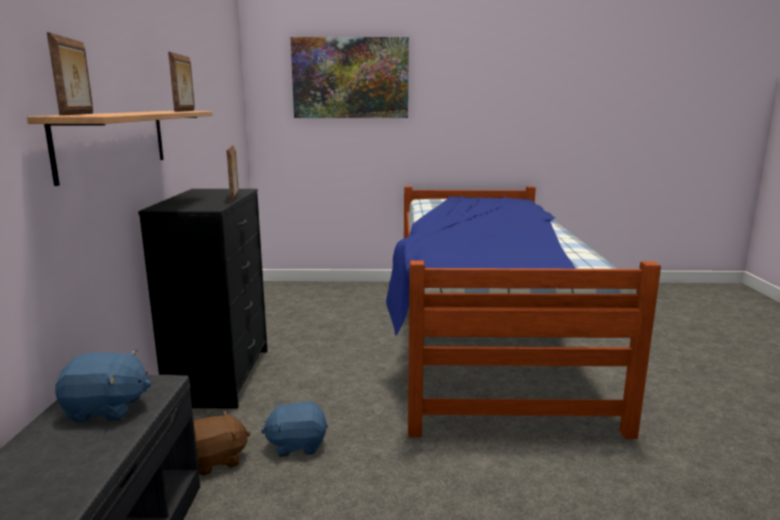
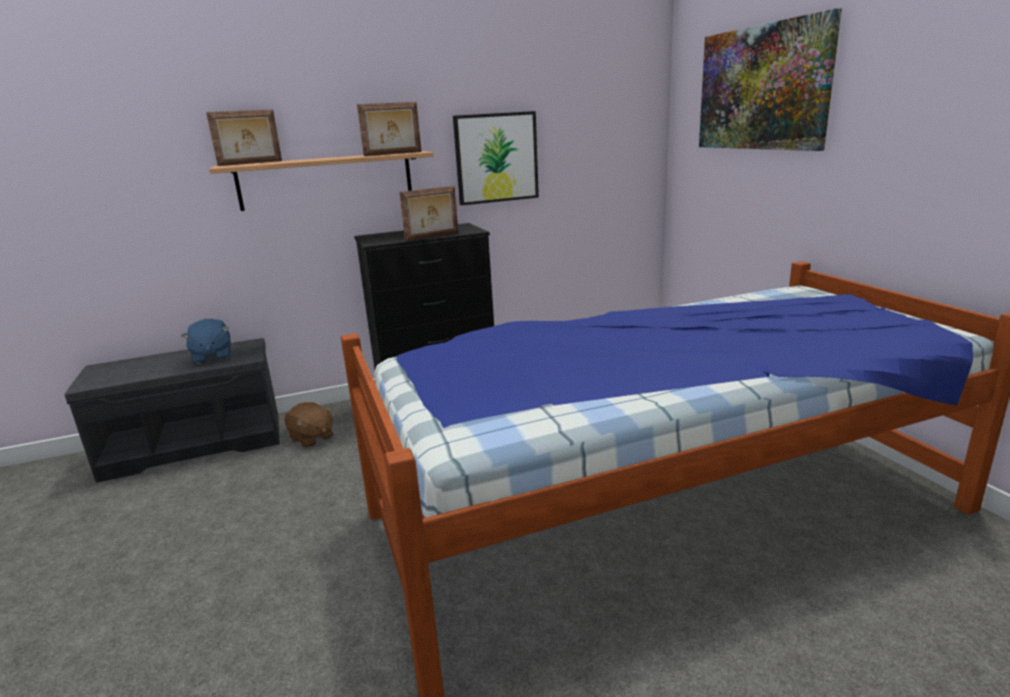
camera: 70 degrees right, 5 degrees up
(195, 122) = (496, 158): none -> picture
(297, 445) = (341, 461): blue plush toy -> none

